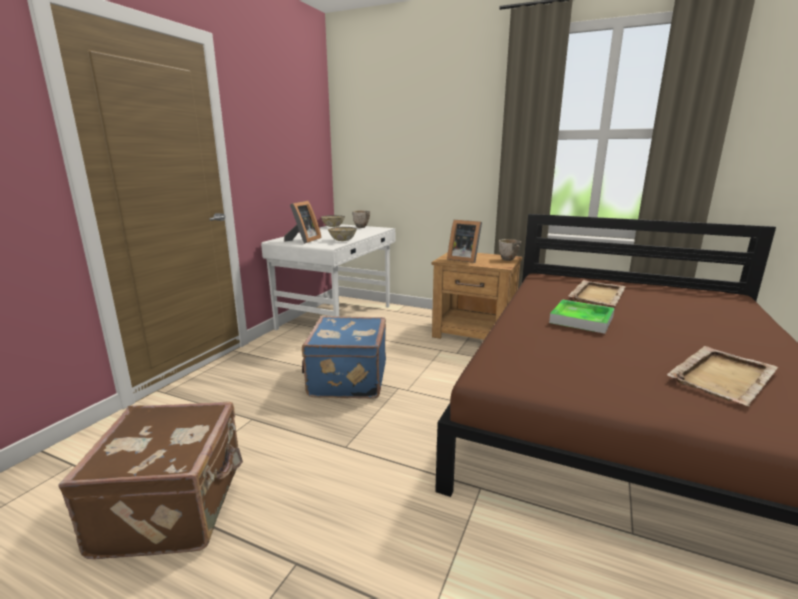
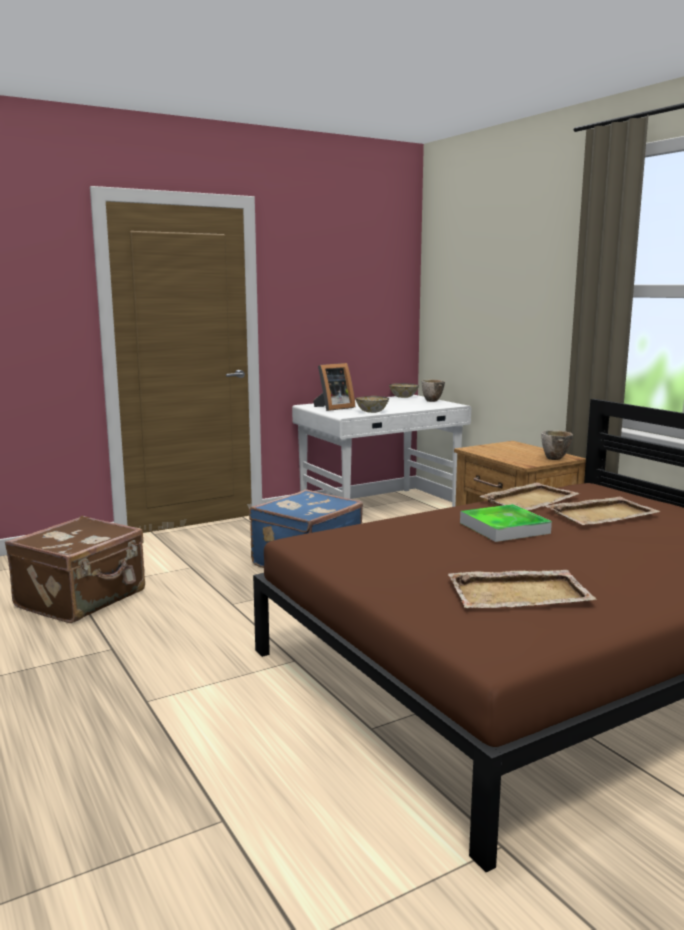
camera: 35 degrees right, 5 degrees down
(463, 259) = (499, 451): picture frame -> none
(539, 293) = (530, 500): none -> beige tray

